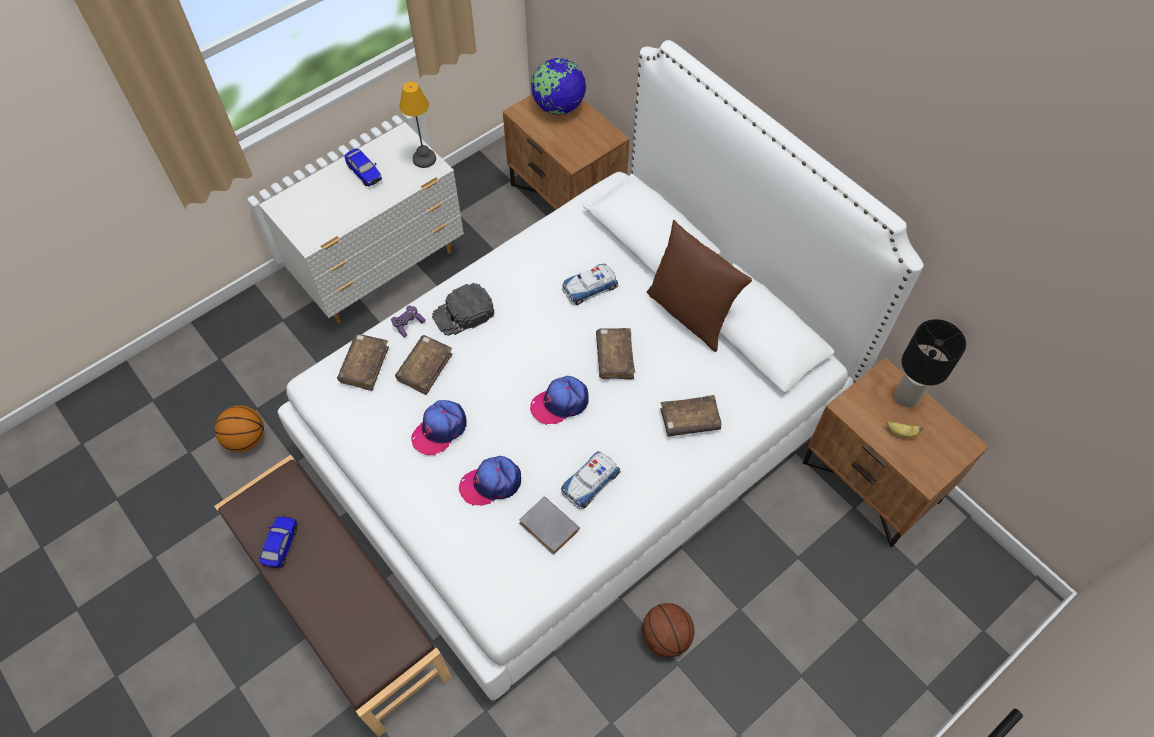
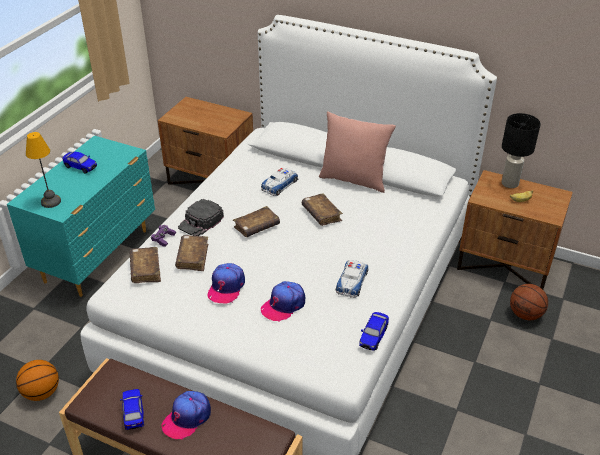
camera: 25 degrees left, 20 degrees down
(382, 270) = (99, 255): white dresser -> turquoise dresser
(423, 159) = (120, 150): table lamp -> table lamp (50, 202)
(546, 527) = (339, 316): grey book -> none
(558, 107) = (194, 109): globe -> none
(560, 403) = (302, 247): cap -> cap (187, 418)
(568, 575) = (373, 337): none -> toy car
(666, 637) = (439, 397): basketball -> basketball (525, 314)
(689, 420) = (393, 230): brown book -> brown book (256, 227)
(690, 313) = (354, 179): brown pillow -> pink pillow

